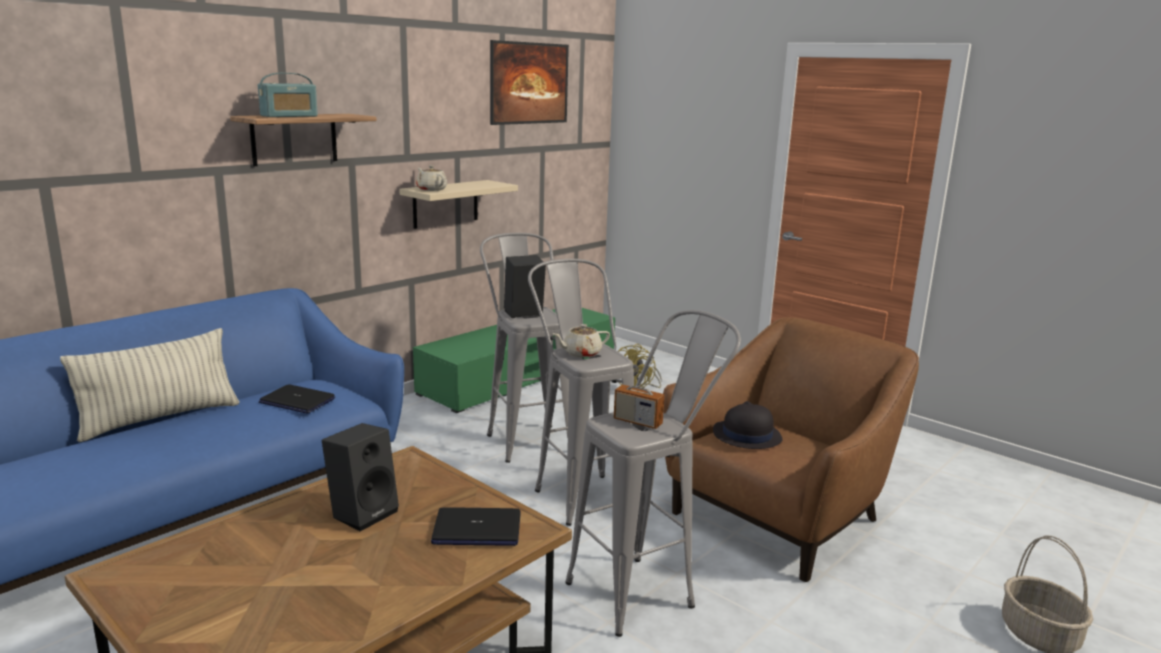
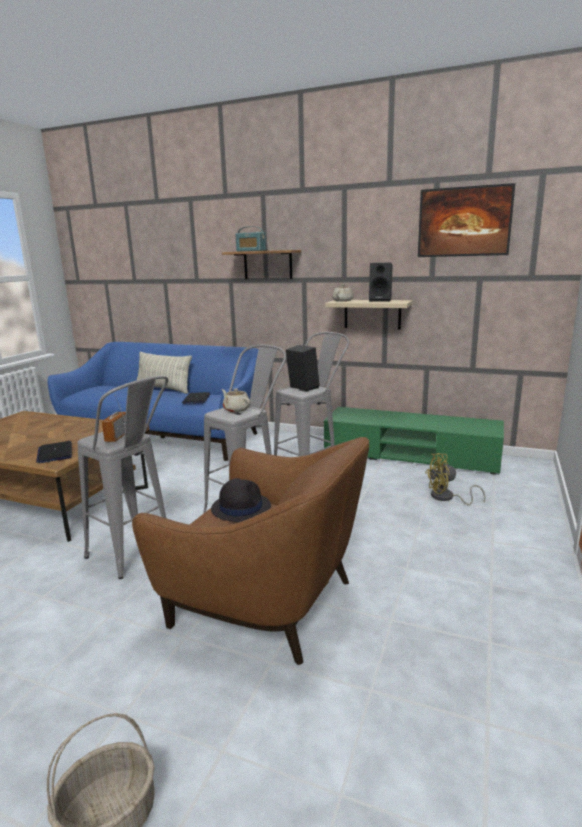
camera: 70 degrees right, 0 degrees up
(363, 512) = (72, 432): black speaker -> black speaker (381, 300)

